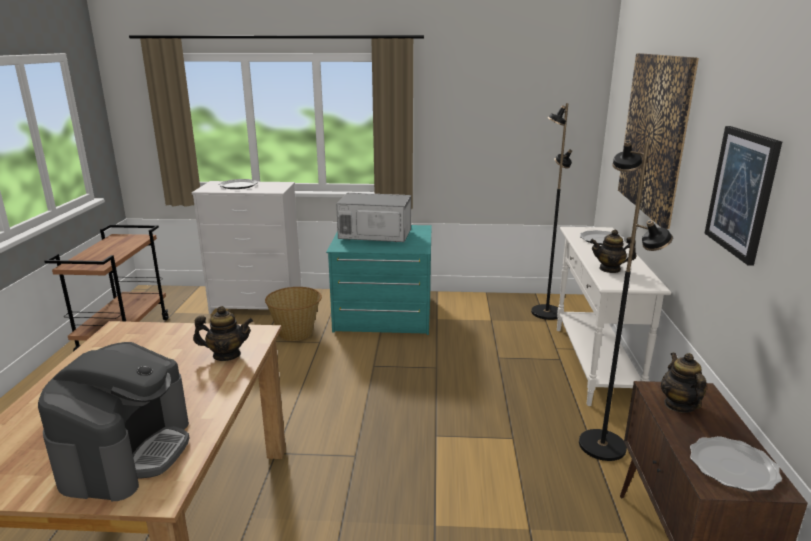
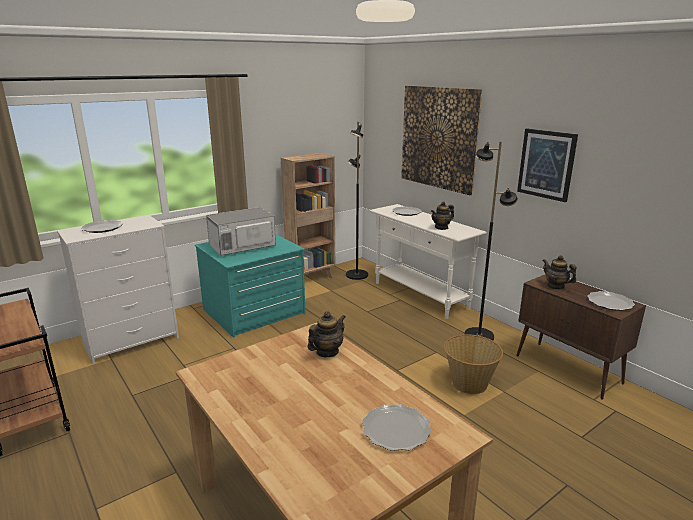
camera: 40 degrees left, 0 degrees up
(127, 452) = (395, 429): coffee machine -> plate
(296, 333) = (204, 348): basket -> basket (469, 383)
(488, 300) = (311, 278): none -> brown bookcase

